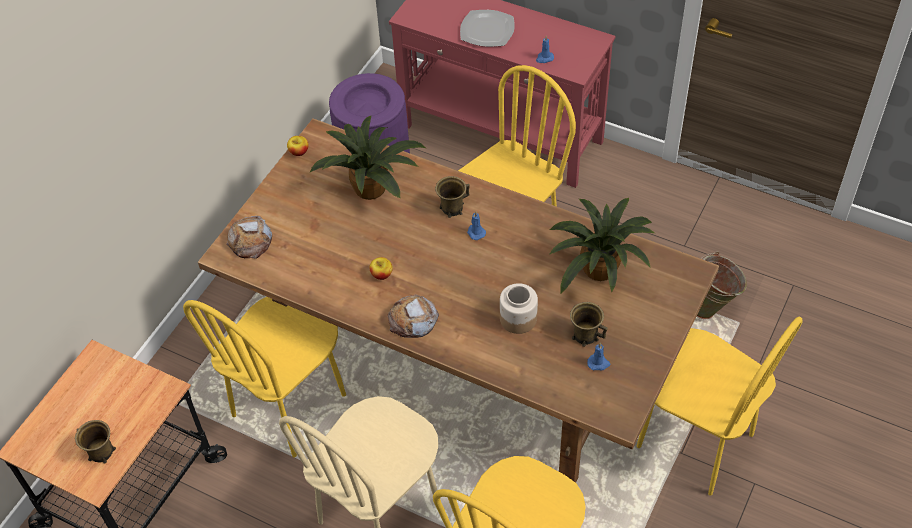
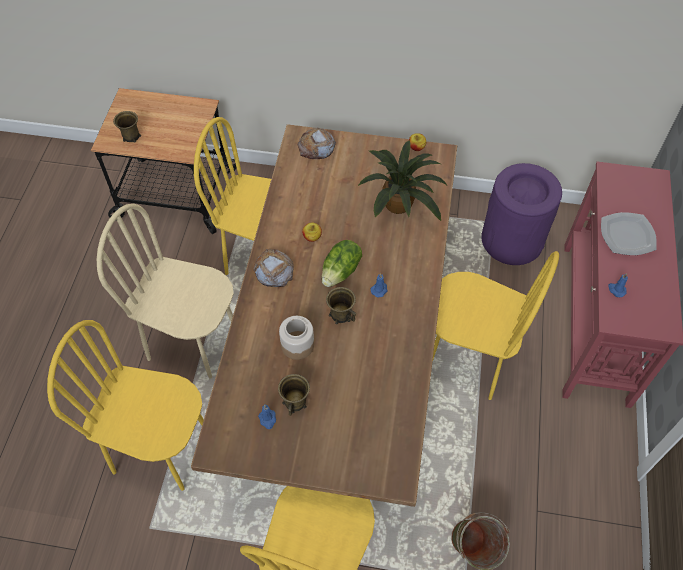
camera: 70 degrees right, 5 degrees up
(439, 259) = (341, 271): none -> lettuce
(452, 208) = (400, 265): brown mug -> brown mug (341, 314)
(599, 271) = (370, 396): potted plant -> none

